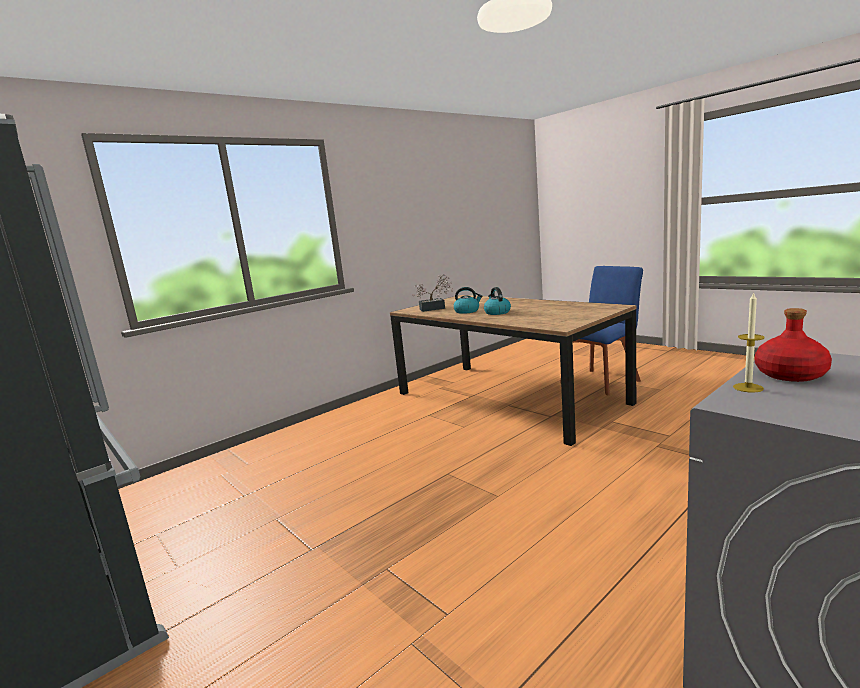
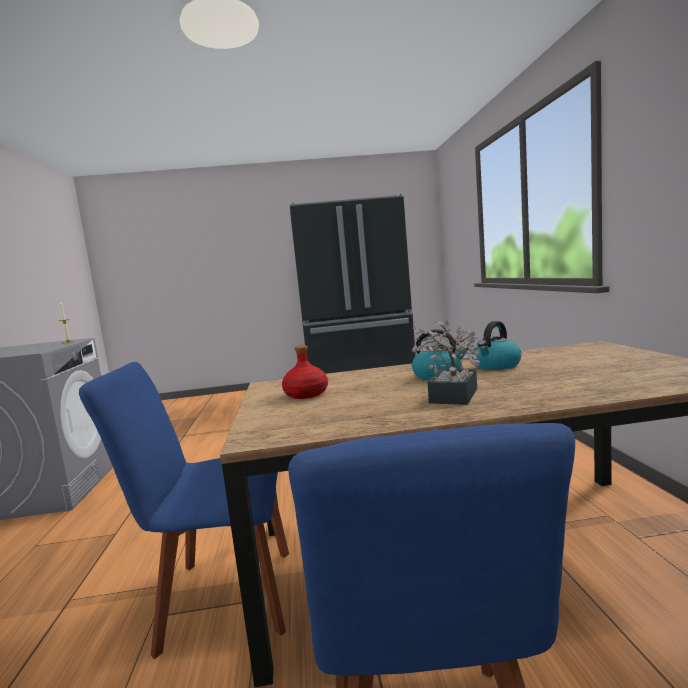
camera: 125 degrees right, 5 degrees down
(435, 308) = (576, 356): potted plant -> potted plant (451, 397)
(630, 428) = (220, 598): none -> blue chair
(790, 375) = (45, 347): red bottle -> red bottle (306, 394)

